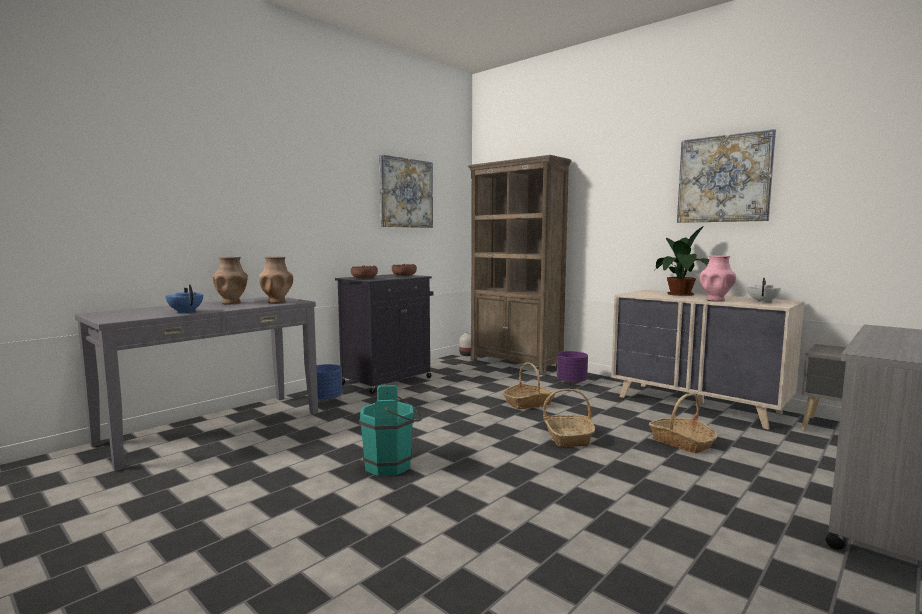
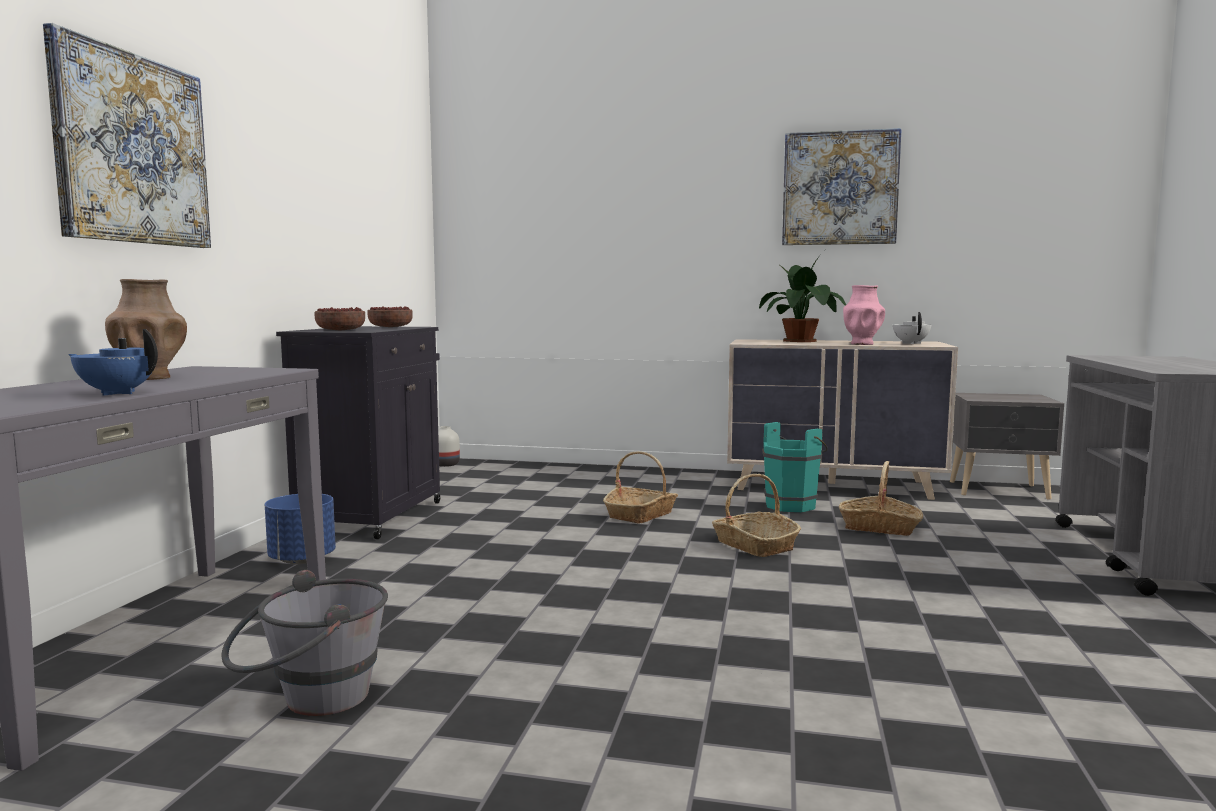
camera: 30 degrees left, 0 degrees up
(231, 470) = (310, 701): none -> grey bucket
(277, 302) = (247, 372): brown vase -> none
(392, 465) = (584, 627): turquoise bucket -> turquoise bucket (793, 505)
(406, 193) = (358, 182): picture -> picture (132, 149)
(515, 364) = (540, 468): brown bookcase -> none
(571, 382) = (653, 481): purple planter -> none

